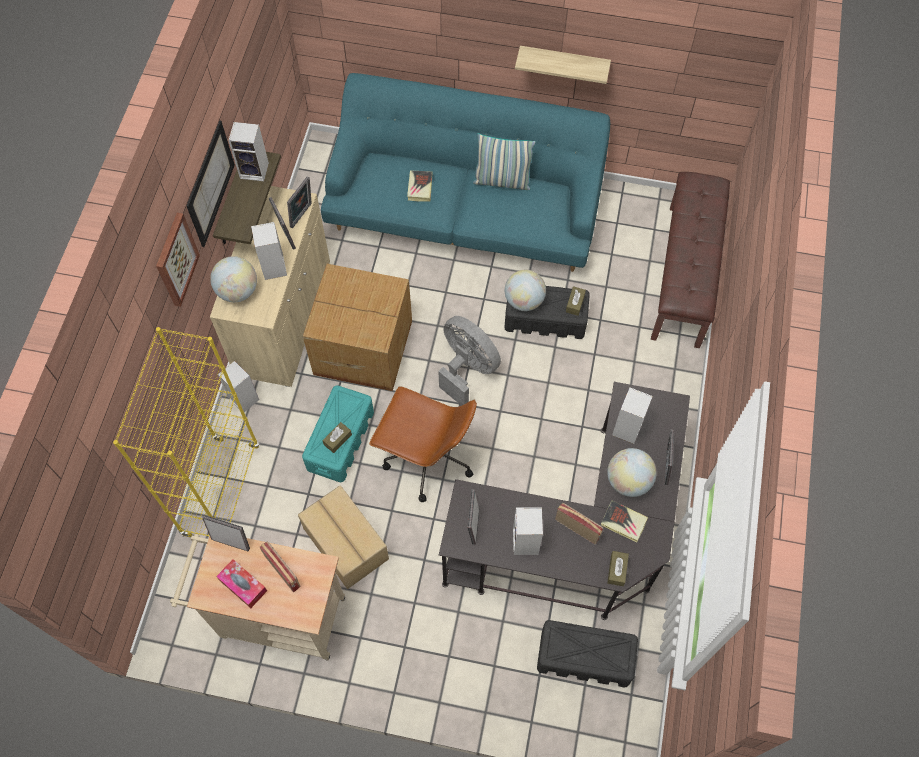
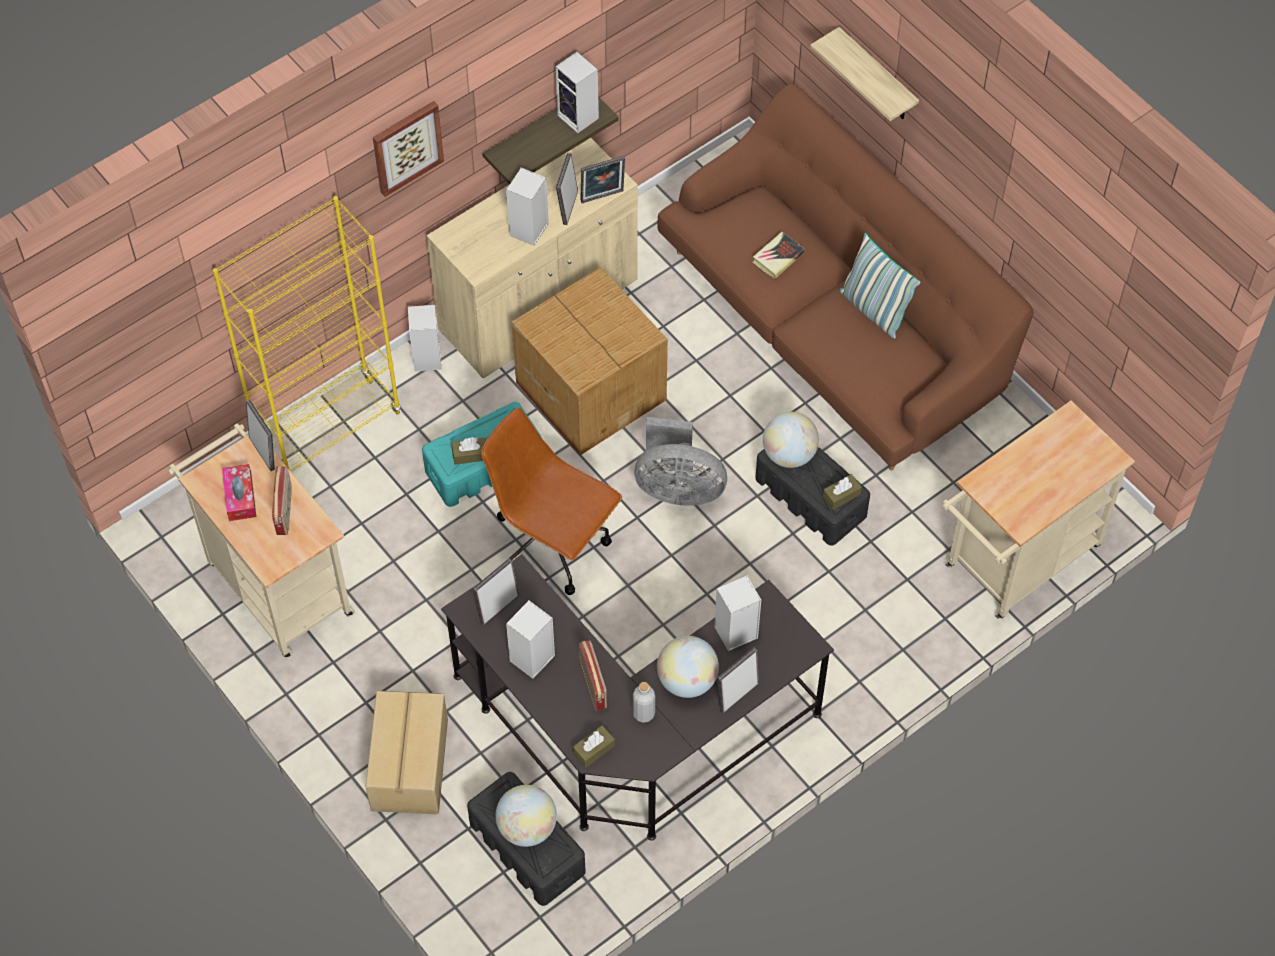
camera: 40 degrees right, 5 degrees down
(210, 184) = (506, 98): picture -> none
(238, 291) = (474, 228): globe -> globe (527, 827)
(345, 544) = (397, 567): cardboard box -> cardboard box (408, 765)
(426, 458) = (552, 546): brown office chair -> brown office chair turned 150 degrees clockwise
(464, 210) = (833, 324): turquoise sofa -> brown sofa
(467, 368) = (678, 488): grey fan -> grey fan turned 105 degrees clockwise
(563, 64) = (1001, 214): shelf -> shelf (877, 77)
(623, 522) = (643, 713): book -> grey bottle
(685, 275) = (1015, 563): brown bench -> beige cart

